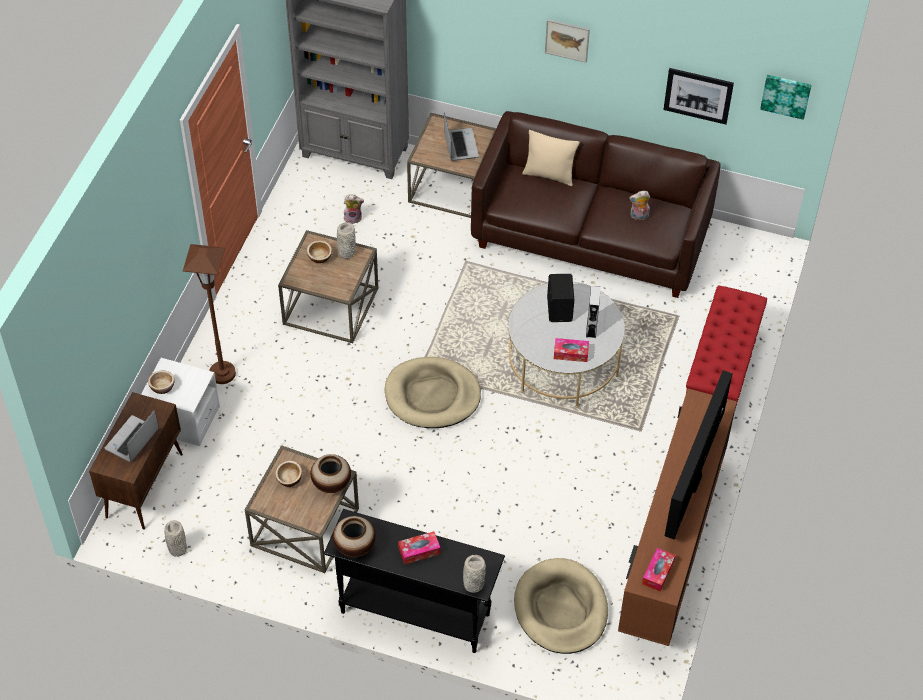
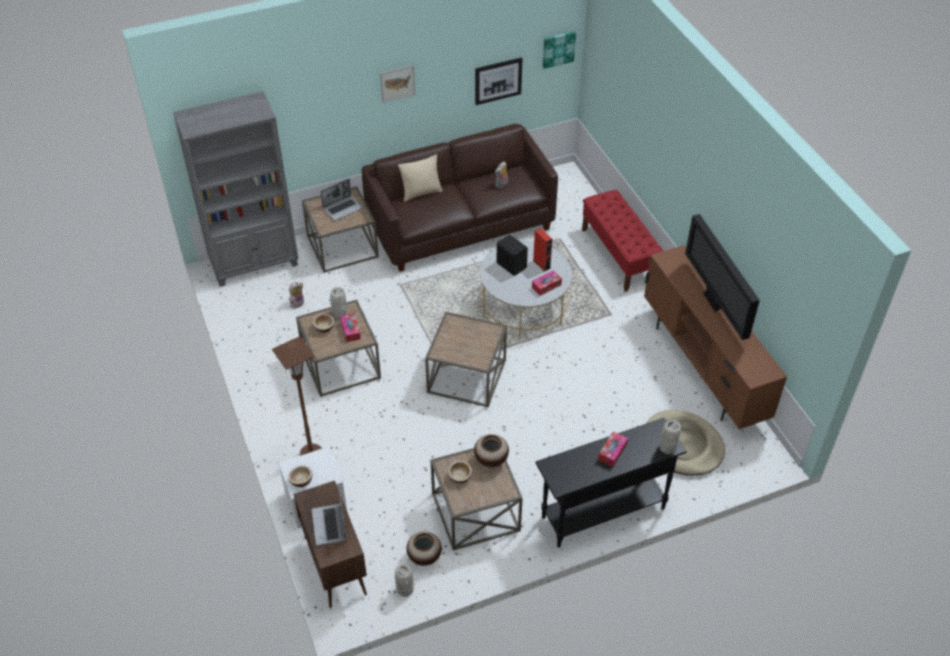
camera: 40 degrees left, 5 degrees down
(354, 546) = (570, 479): vase -> vase (424, 557)
(432, 395) = (467, 376): beige dog bed -> brown side table
(460, 145) = (343, 208): laptop -> laptop turned 105 degrees clockwise
(591, 328) = (541, 264): grey speaker -> red speaker
(658, 573) = (756, 365): tissue box -> tissue box (350, 330)

